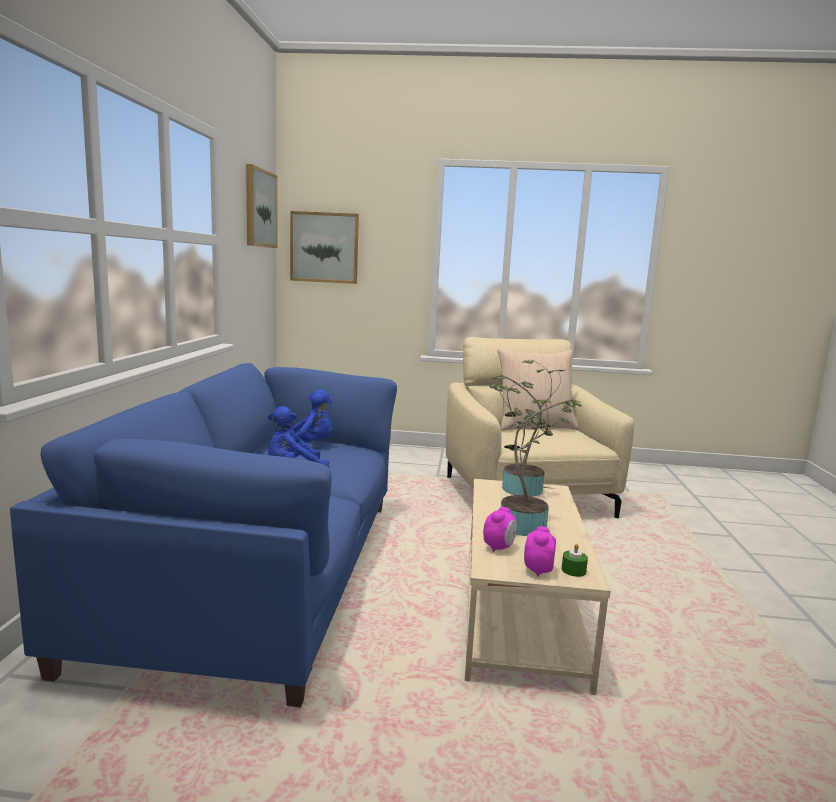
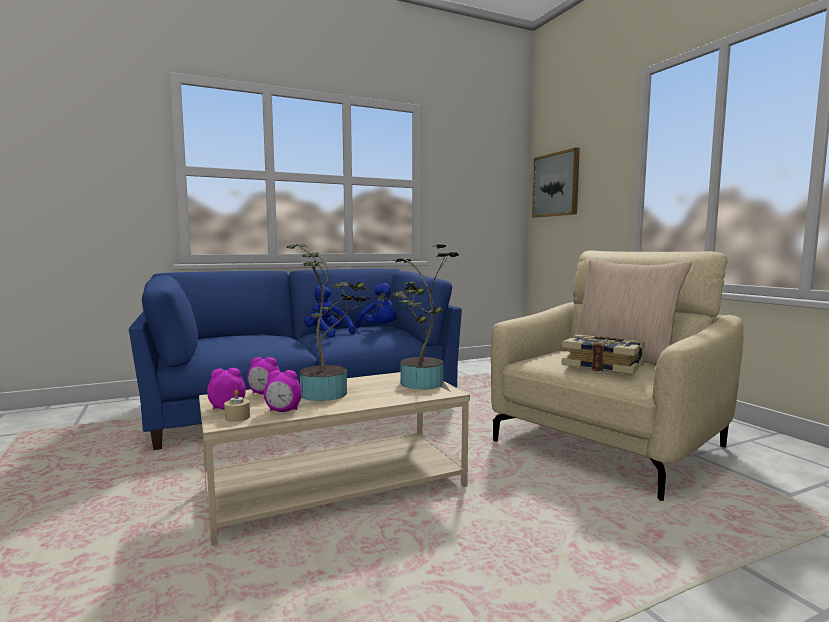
camera: 60 degrees right, 5 degrees down
(260, 208) = (493, 159): picture -> none
(560, 437) = (603, 366): none -> book
(566, 550) = (283, 411): none -> alarm clock
(573, 570) = (237, 417): green candle -> beige candle

